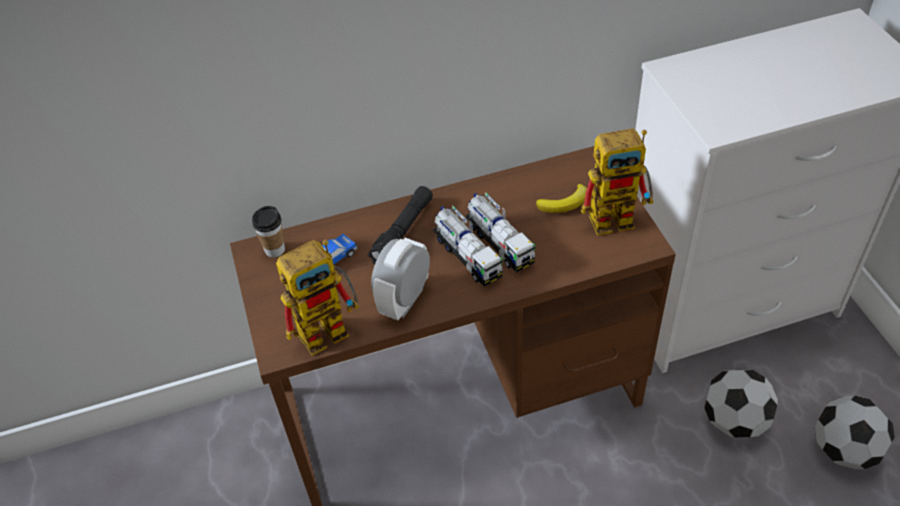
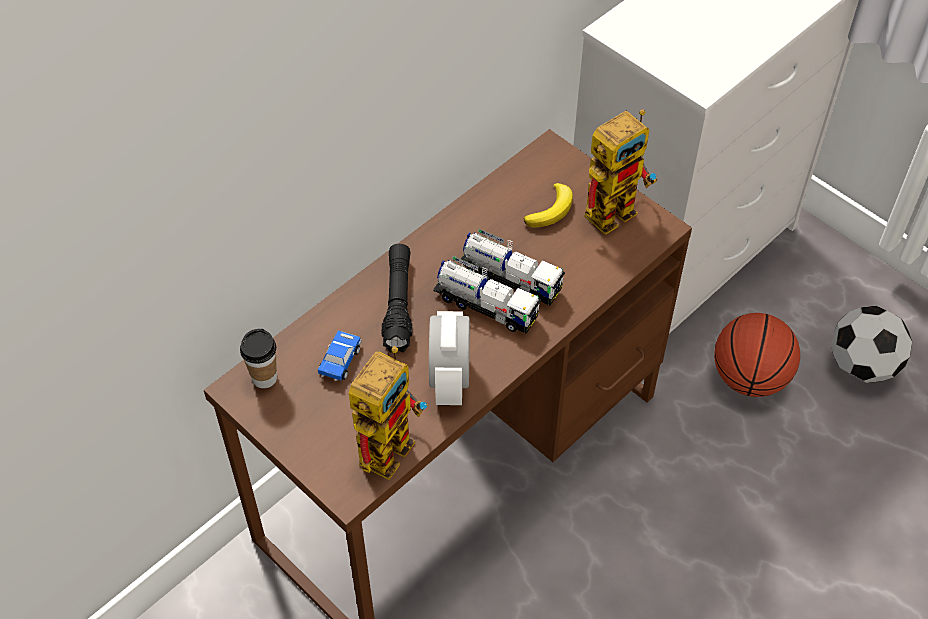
camera: 30 degrees left, 5 degrees up
(733, 421) = (749, 377): football -> basketball

